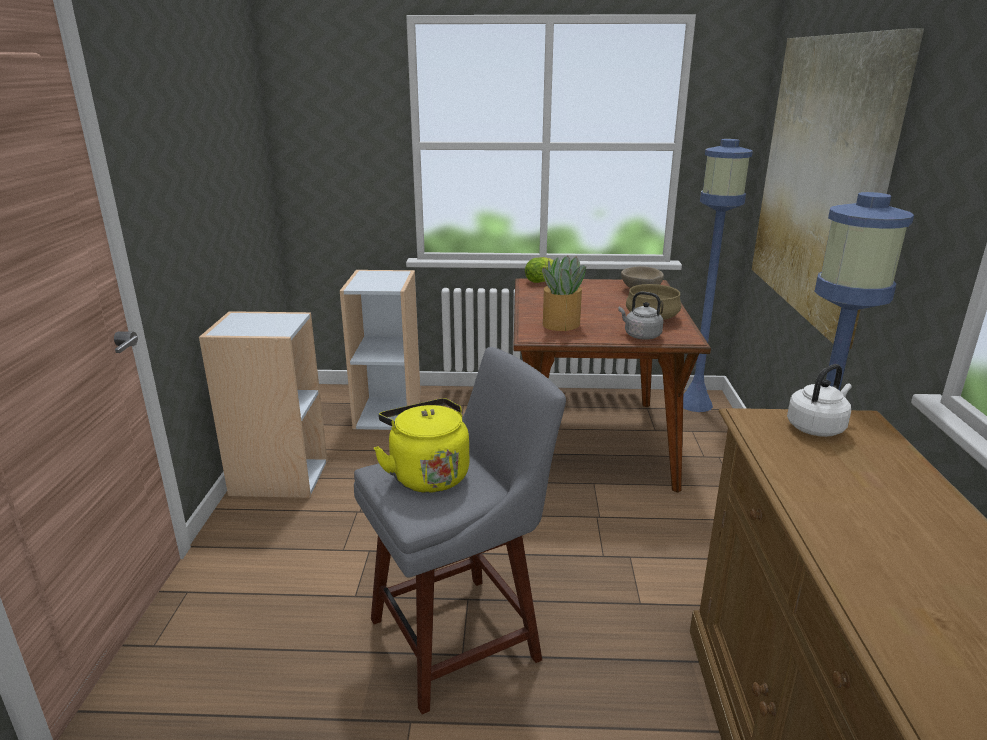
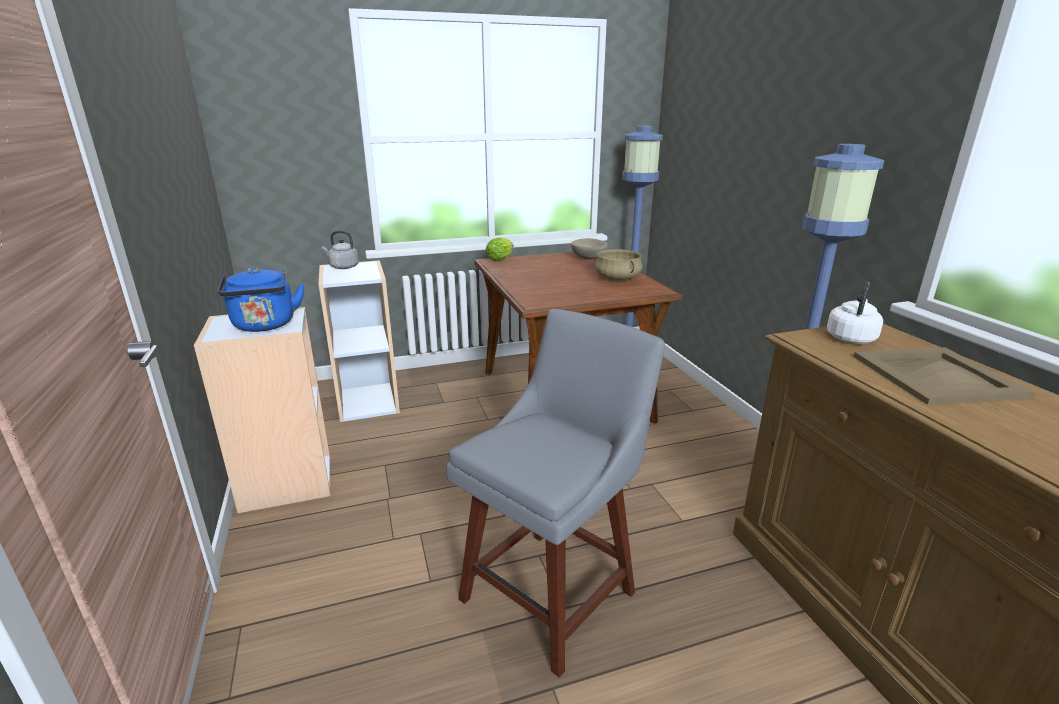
camera: 20 degrees left, 0 degrees up
(264, 327) = (265, 326): none -> blue kettle
(427, 474) = (527, 440): yellow kettle -> none
(560, 324) = (548, 291): potted plant -> none
(640, 335) = (622, 292): grey kettle -> grey kettle (342, 267)
(822, 178) = (744, 149): picture -> none
(867, 487) = (934, 375): none -> beige tray

